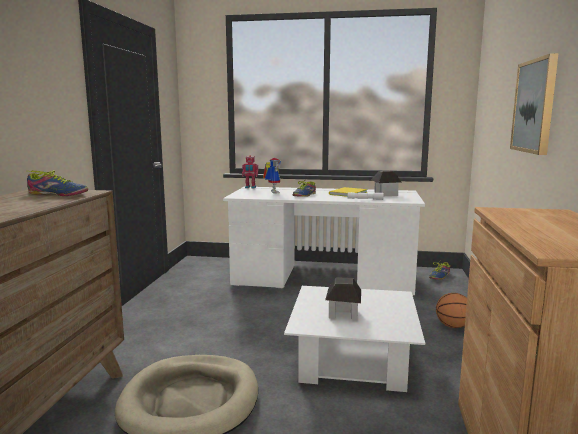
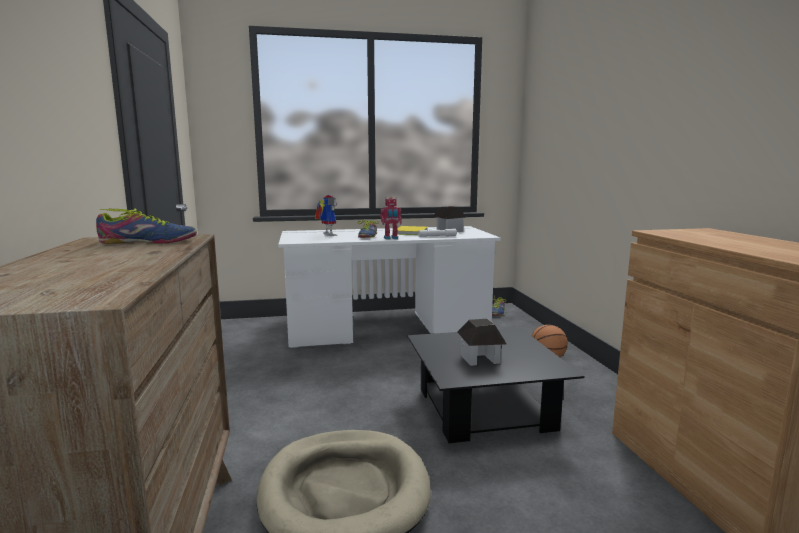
camera: 20 degrees left, 0 degrees up
(250, 187) = (292, 231): toy robot -> toy robot (391, 238)
(353, 361) = (484, 409): white coffee table -> black coffee table
(535, 106) = (628, 134): picture -> none

